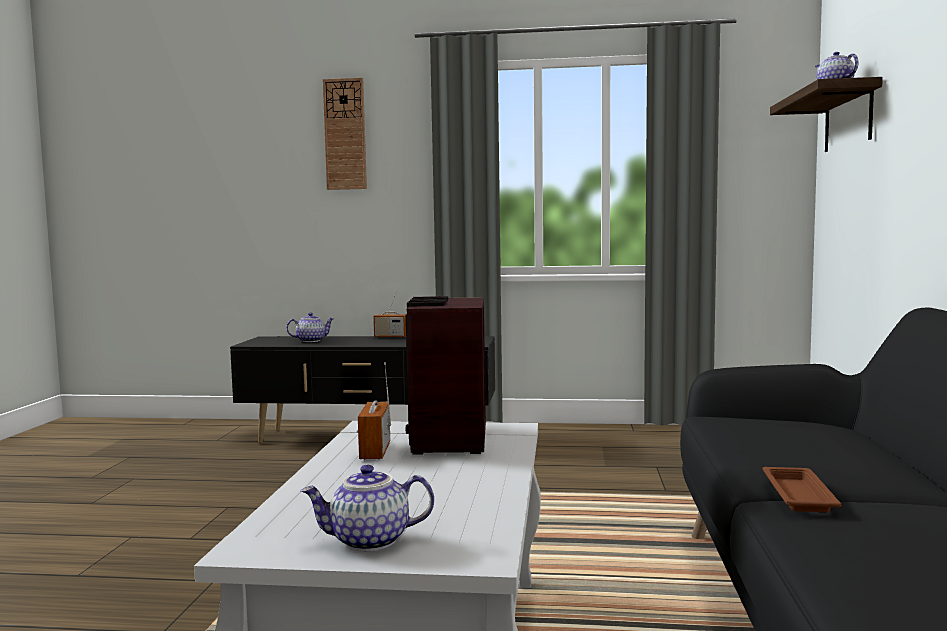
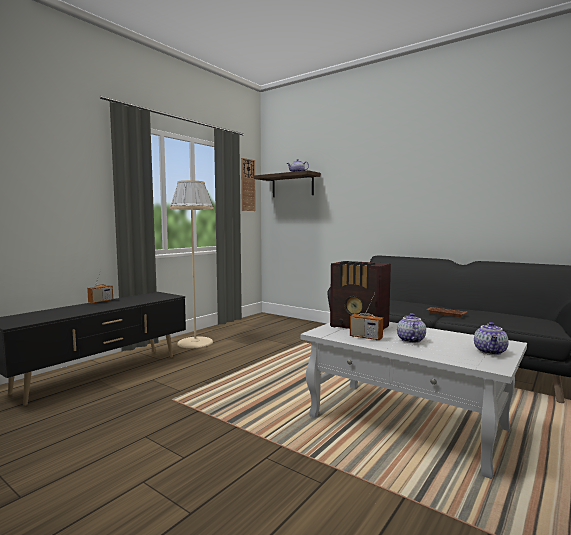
camera: 60 degrees left, 0 degrees up
(311, 340) = (55, 313): teapot -> teapot (410, 340)
(345, 134) = (38, 155): wall clock -> wall clock (247, 185)
(550, 439) = (195, 342): none -> beige floor lamp

